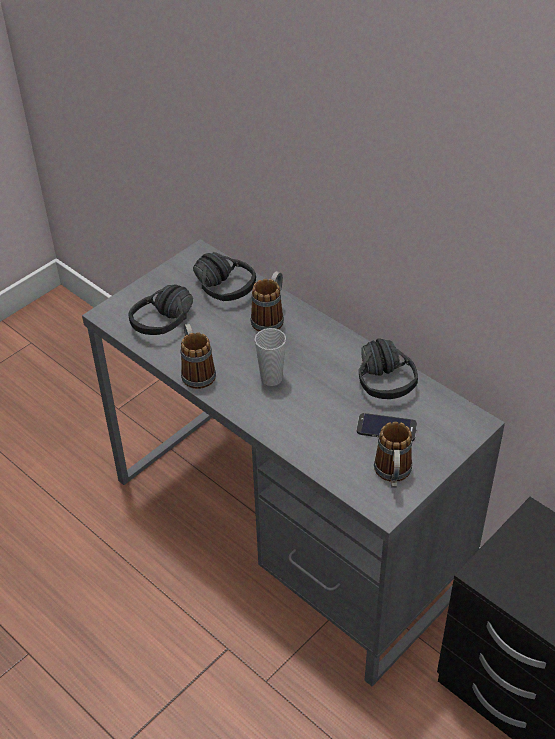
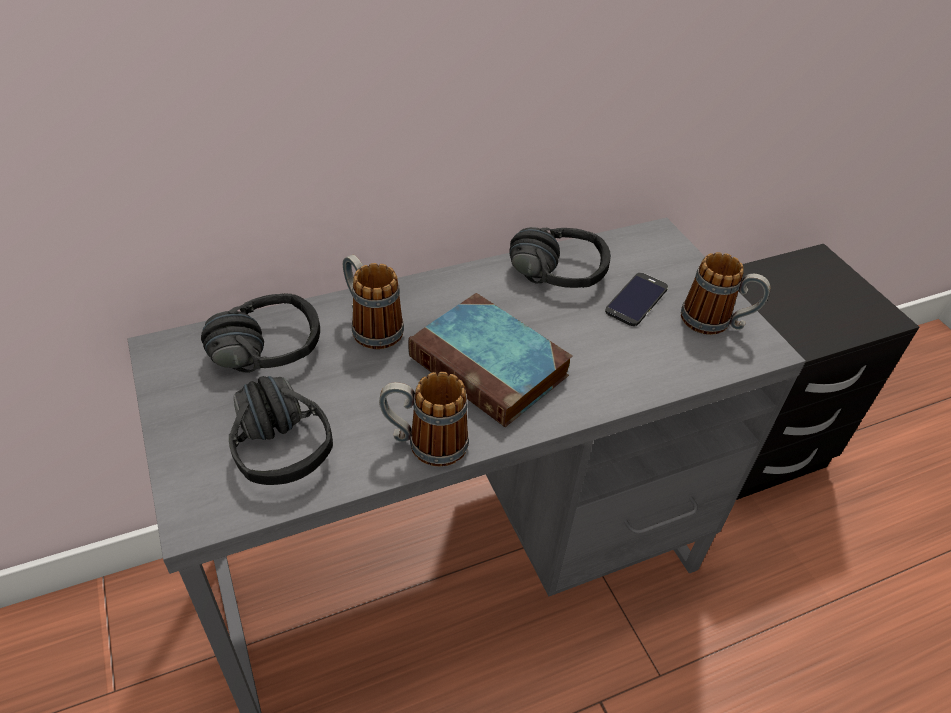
camera: 70 degrees left, 0 degrees up
(271, 378) = (492, 367): cup -> book

